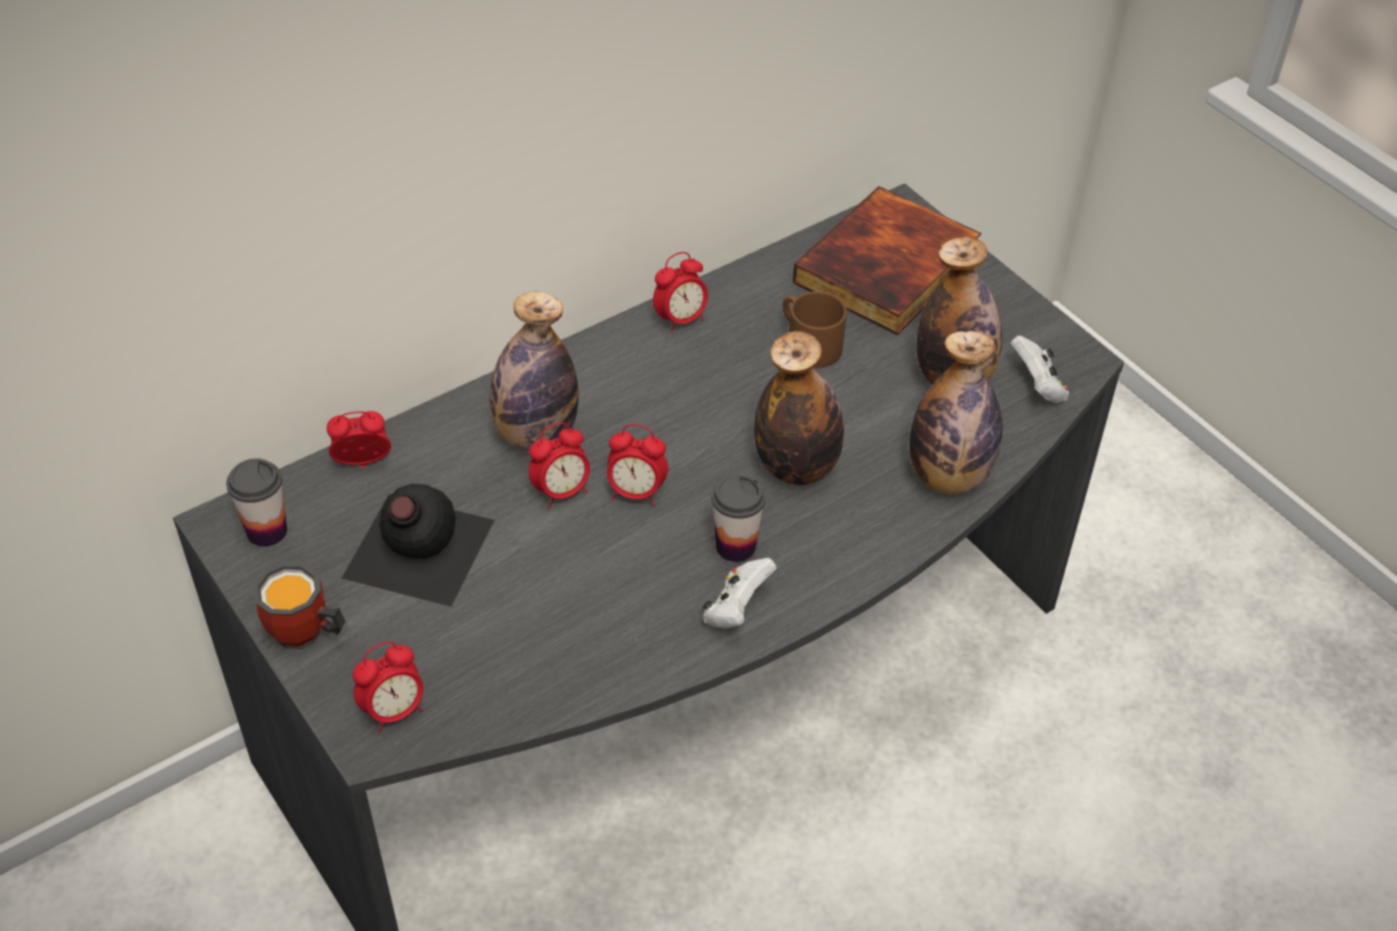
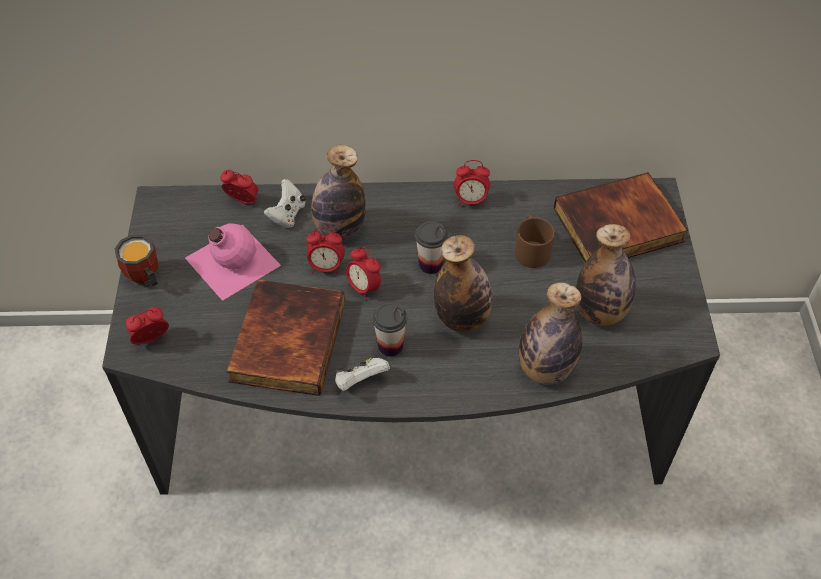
camera: 35 degrees right, 5 degrees up
(267, 531) = (171, 215): cup -> cup (430, 264)
(394, 711) = (152, 340): alarm clock -> alarm clock turned 150 degrees clockwise
(416, 549) = (231, 261): black bottle -> pink bottle
(589, 610) = (286, 340): none -> book
(1038, 387) = (649, 343): white game controller -> white game controller (287, 214)

